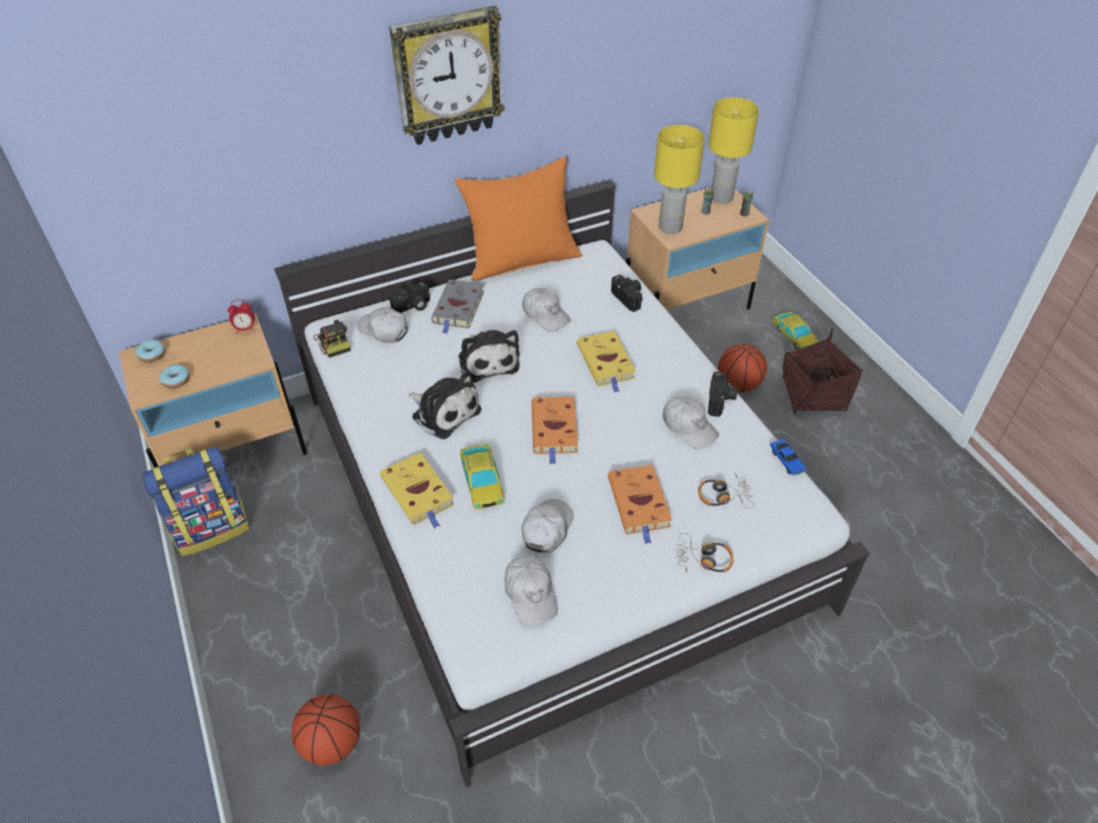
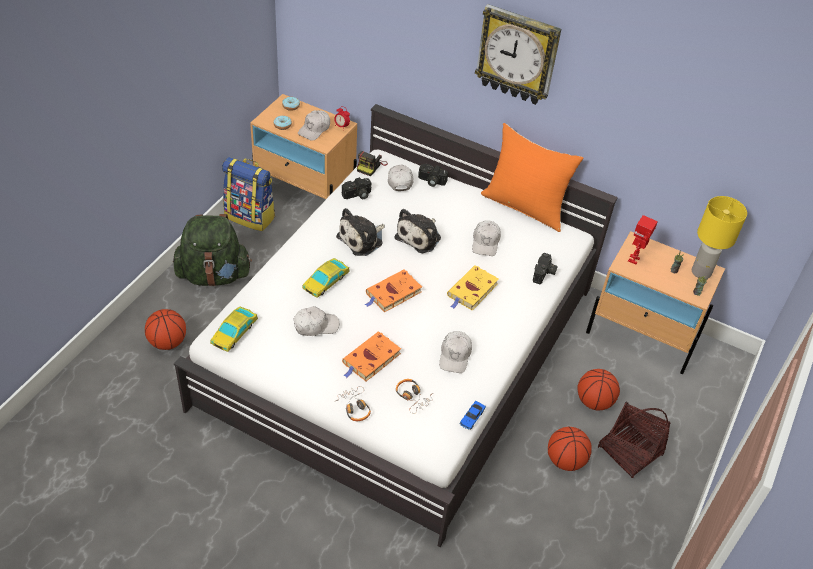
camera: 50 degrees right, 0 degrees up
(268, 623) = (214, 275): none -> green backpack
(419, 493) = (295, 261): yellow book -> none
(444, 412) = (362, 239): plush toy -> plush toy turned 45 degrees clockwise
(458, 309) = (450, 201): grey book -> none
(531, 594) = (266, 340): white cap -> white cap (314, 129)
(671, 227) = (634, 260): yellow table lamp -> toy robot
(721, 401) = (493, 362): camera -> camera (357, 195)
(793, 447) = (565, 460): none -> basketball
(794, 335) = (682, 414): toy car -> toy car (234, 332)

